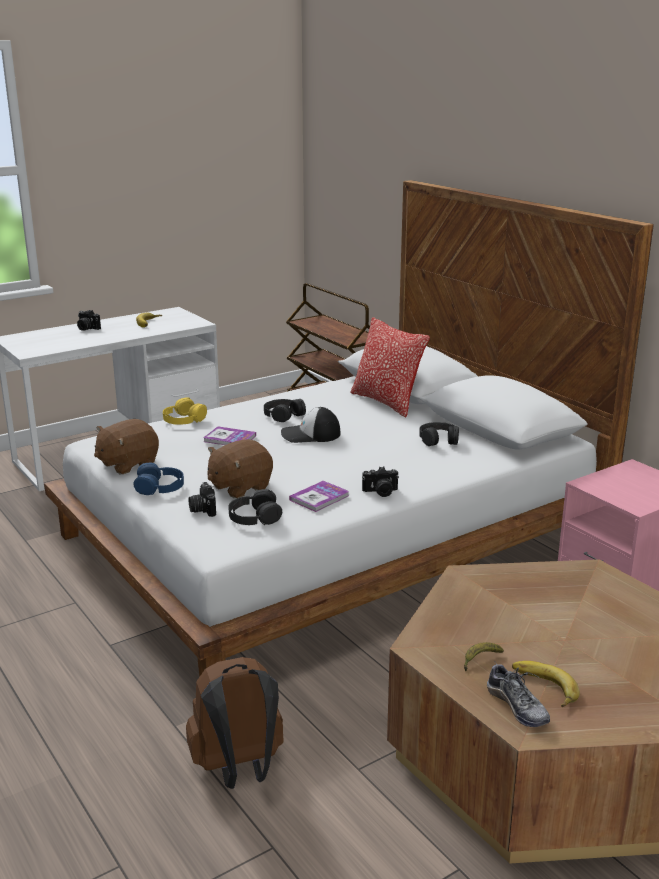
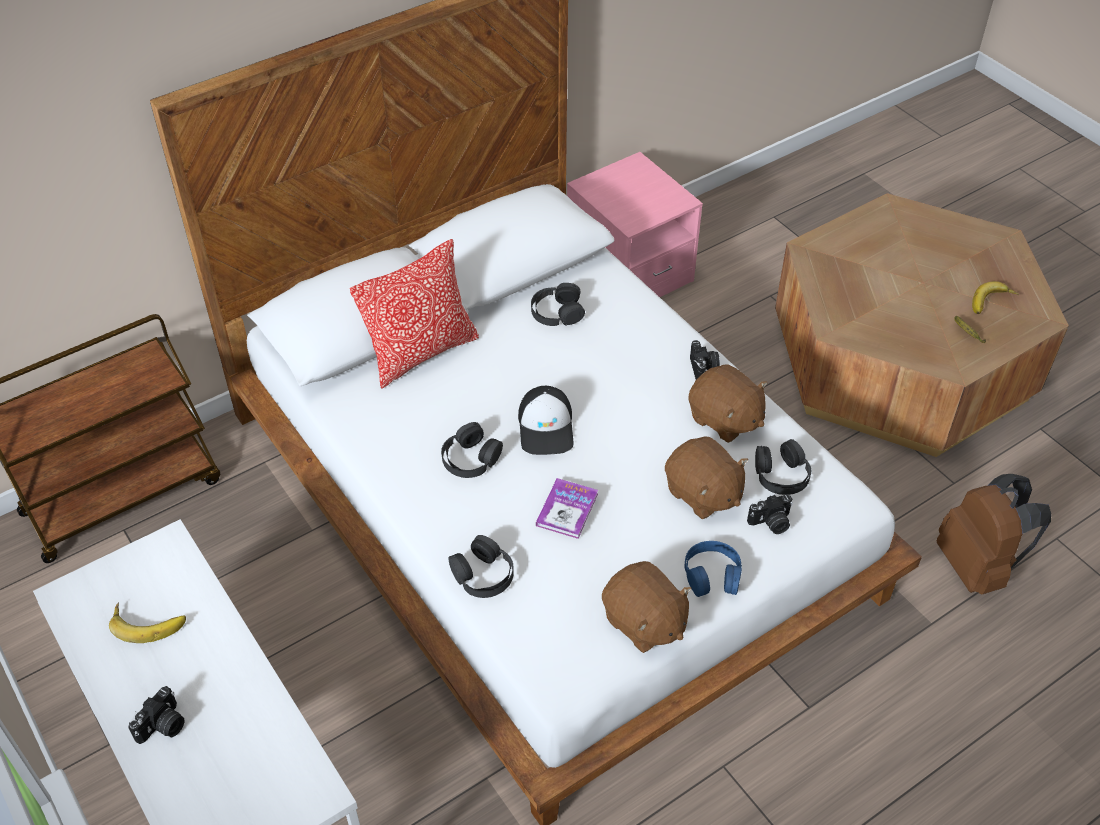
camera: 90 degrees left, 25 degrees up
(183, 419) = (483, 574): yellow headphones -> black headphones
(319, 498) = (725, 419): book -> brown plush toy
(517, 707) = (1020, 319): shoe -> none

